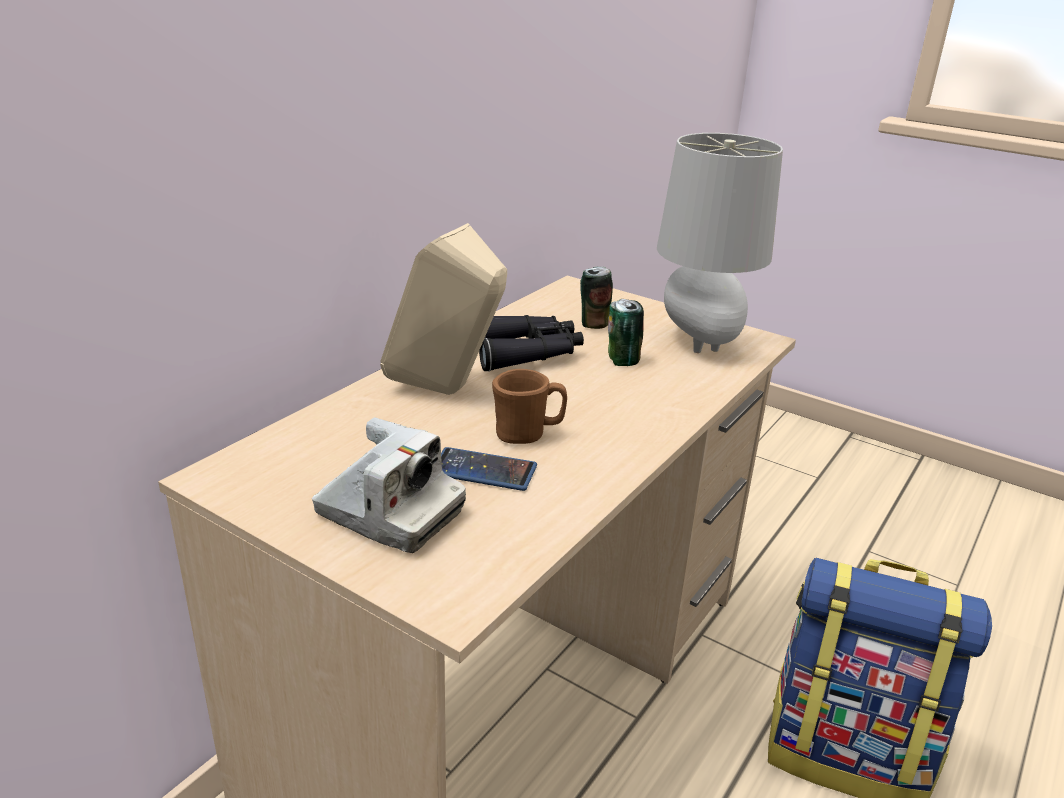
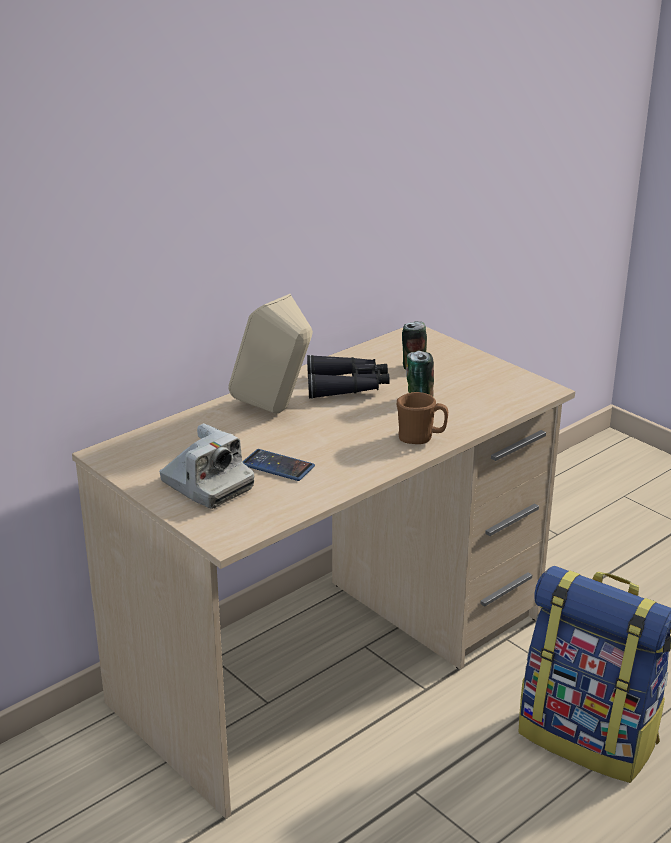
camera: 15 degrees right, 0 degrees up
(527, 434) = (319, 445): brown mug -> brown mug (421, 438)
(700, 343) = (491, 389): grey table lamp -> none

